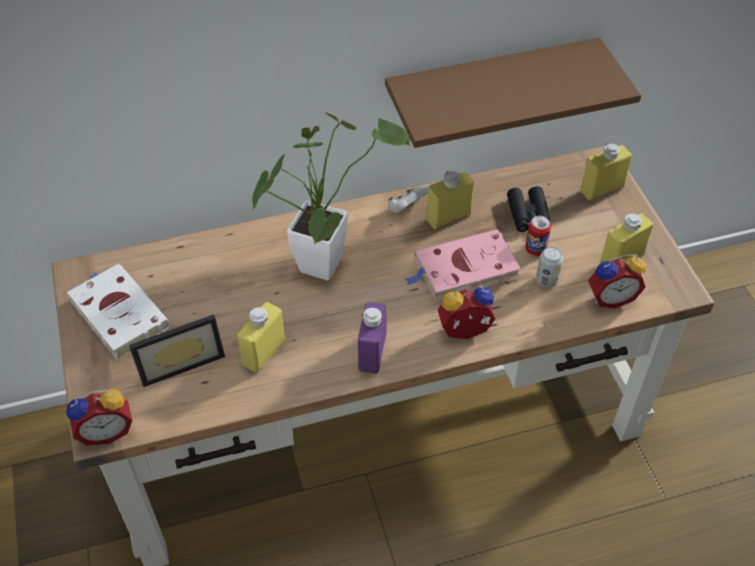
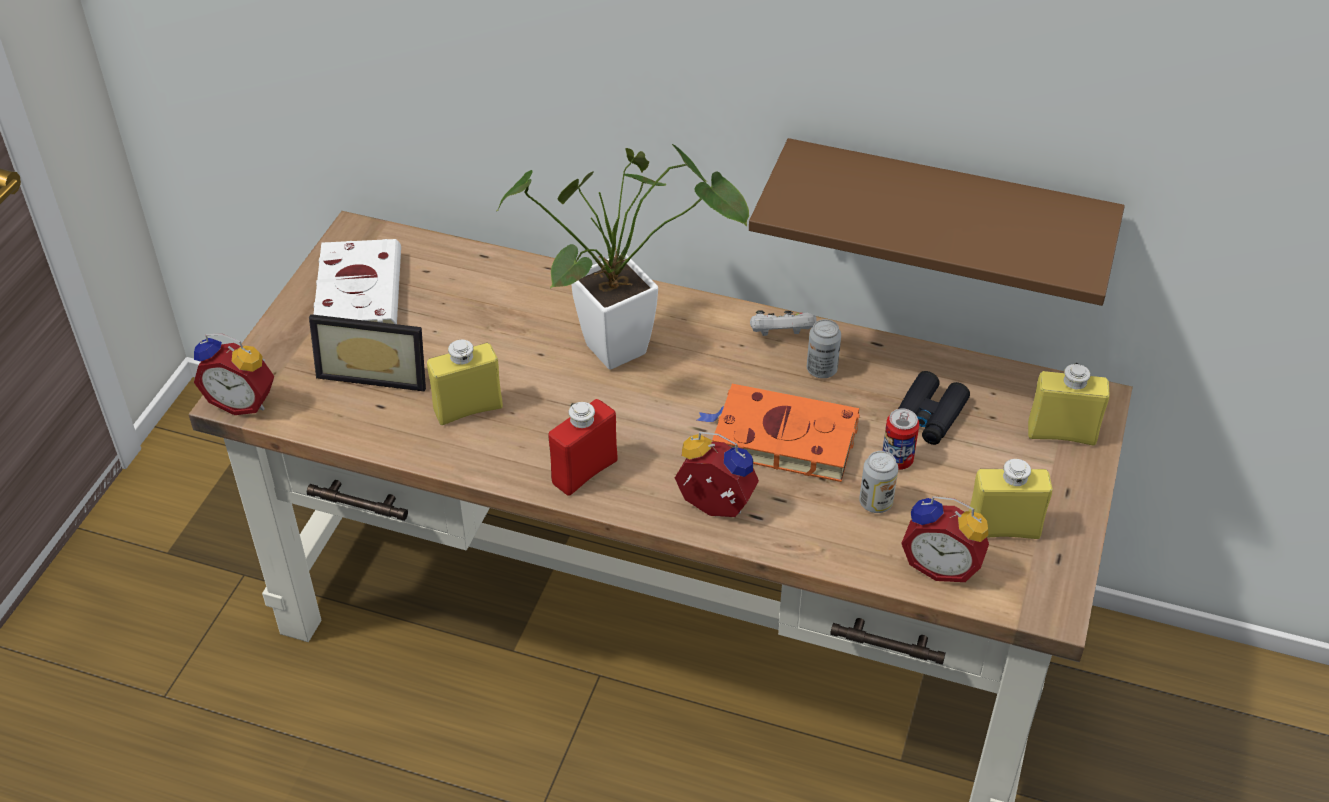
camera: 35 degrees right, 5 degrees down
(372, 353) = (584, 472): purple bottle -> red bottle
(448, 217) = (821, 370): yellow bottle -> can
(463, 270) = (780, 438): pink book -> orange book

